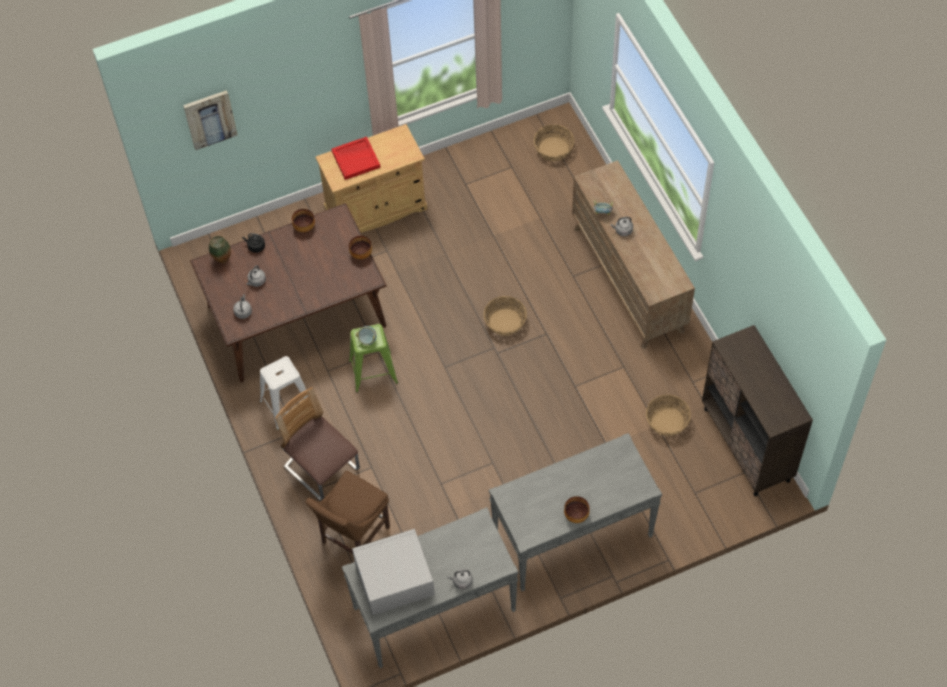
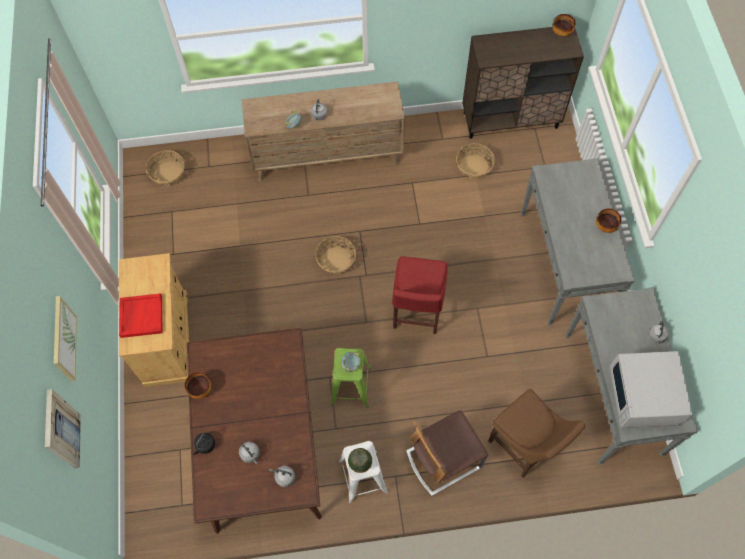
camera: 75 degrees left, 5 degrees up
(222, 260) = (209, 486): vase -> vase (361, 466)
(283, 93) = (63, 339): none -> picture
(361, 254) = (256, 341): bowl -> bowl (561, 32)
(468, 408) = (416, 313): none -> red chair

